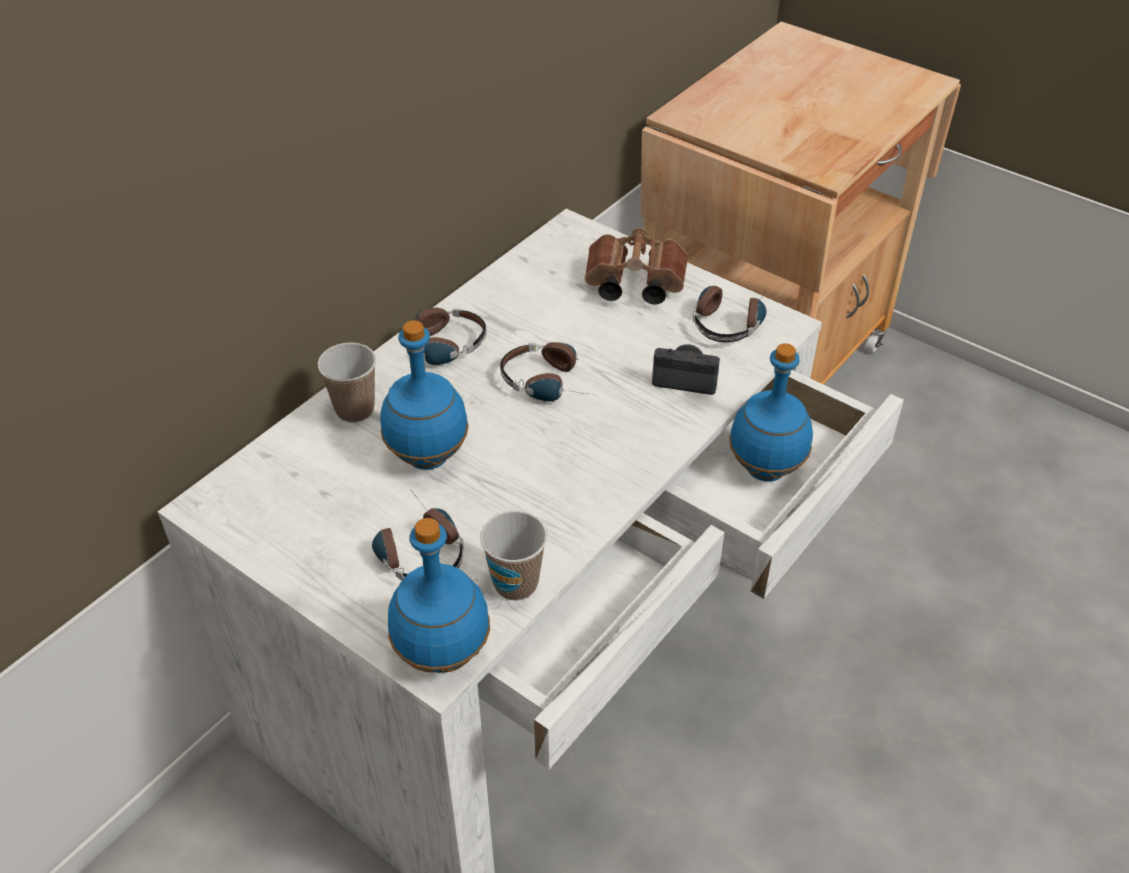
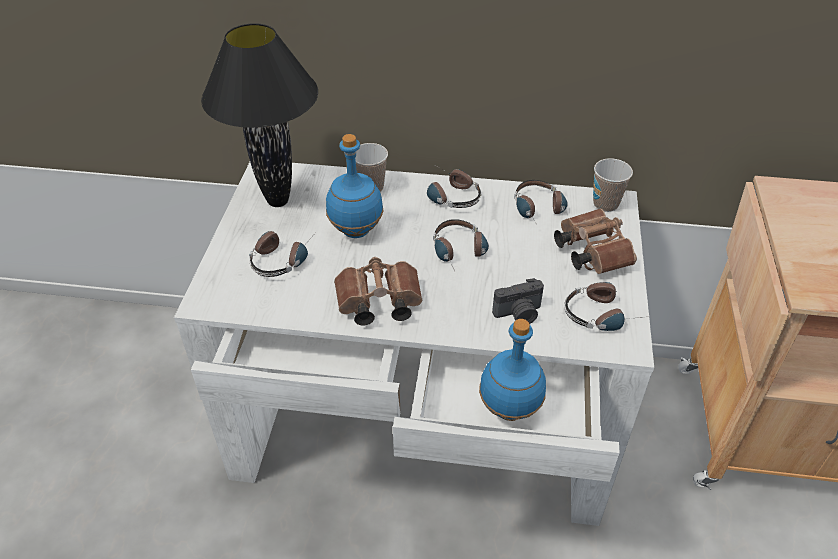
camera: 60 degrees right, 0 degrees up
(290, 515) = (277, 201): none -> black table lamp
(441, 655) = (213, 299): blue bottle -> none
(515, 583) = (282, 307): cup -> cup (605, 204)
(536, 289) = (540, 211): none -> headphones
(579, 489) = (376, 304): none -> brown binoculars
(685, 379) = (519, 314): camera -> camera turned 90 degrees clockwise

